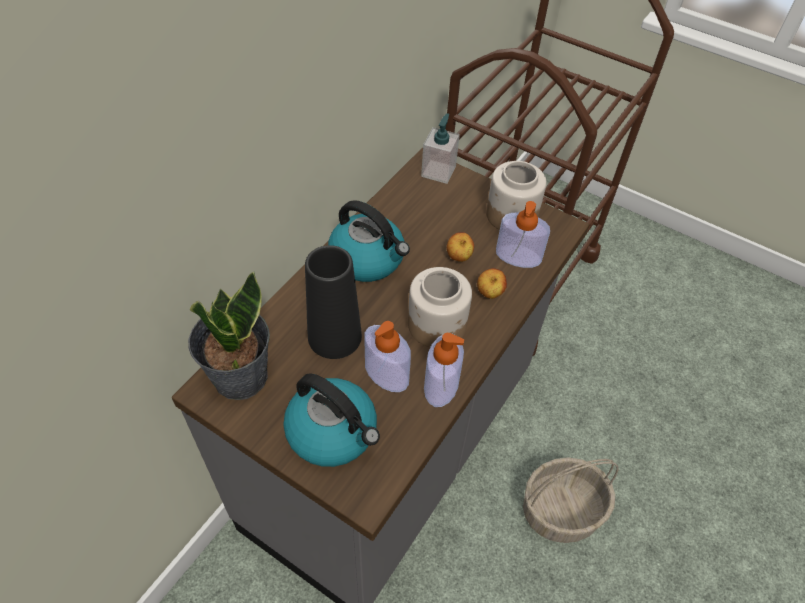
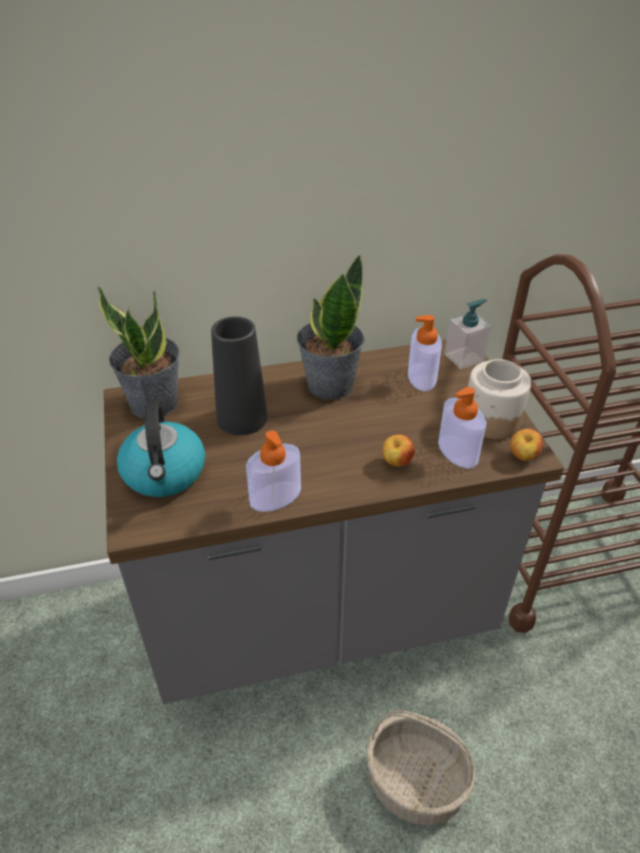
camera: 45 degrees right, 10 degrees down
(368, 259) = (329, 385): kettle -> potted plant
(386, 373) = (246, 463): soap dispenser -> soap dispenser (422, 377)
(437, 325) = (325, 457): jar -> none
(459, 257) = (403, 423): apple -> apple (522, 457)

